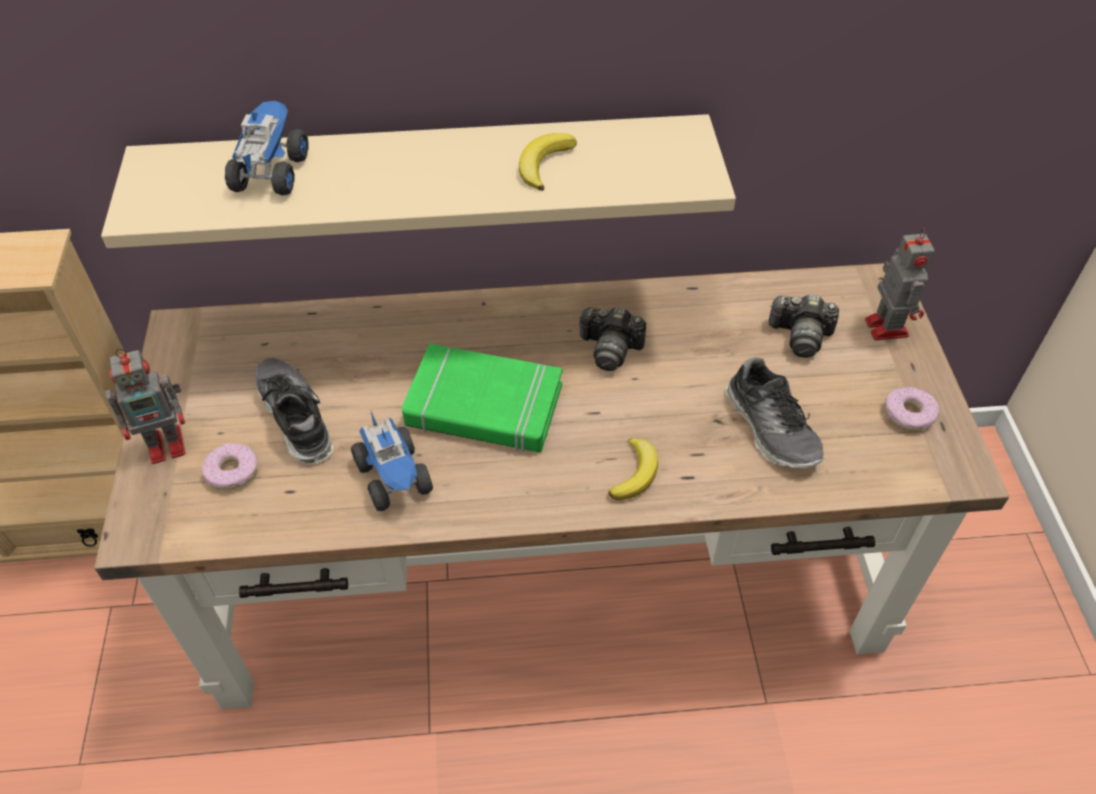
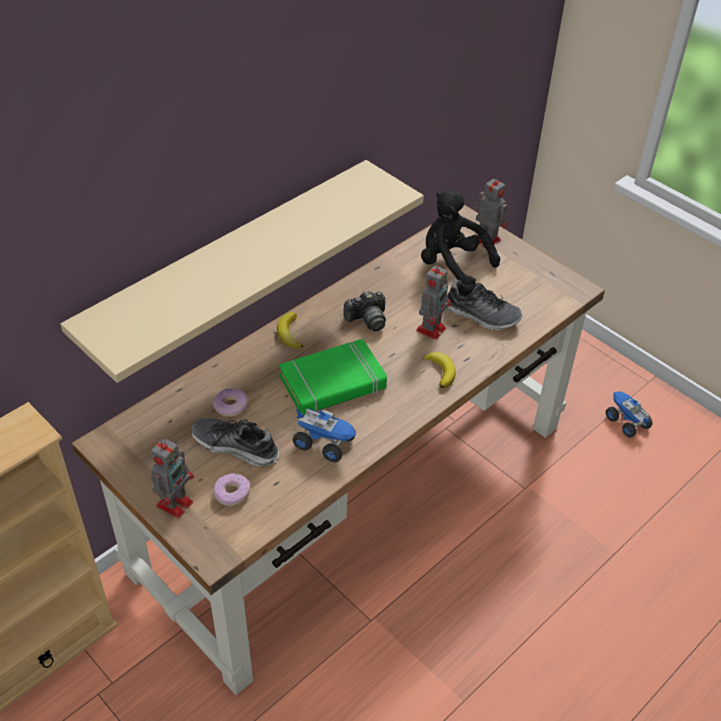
camera: 40 degrees left, 5 degrees down
(270, 172) = (171, 294): toy truck -> toy truck (626, 422)
(543, 164) = (315, 221): banana -> banana (289, 333)
(682, 407) = (431, 328): none -> toy robot
(800, 336) = (452, 264): camera -> black plush toy
(909, 414) = (534, 276): donut -> donut (231, 406)

